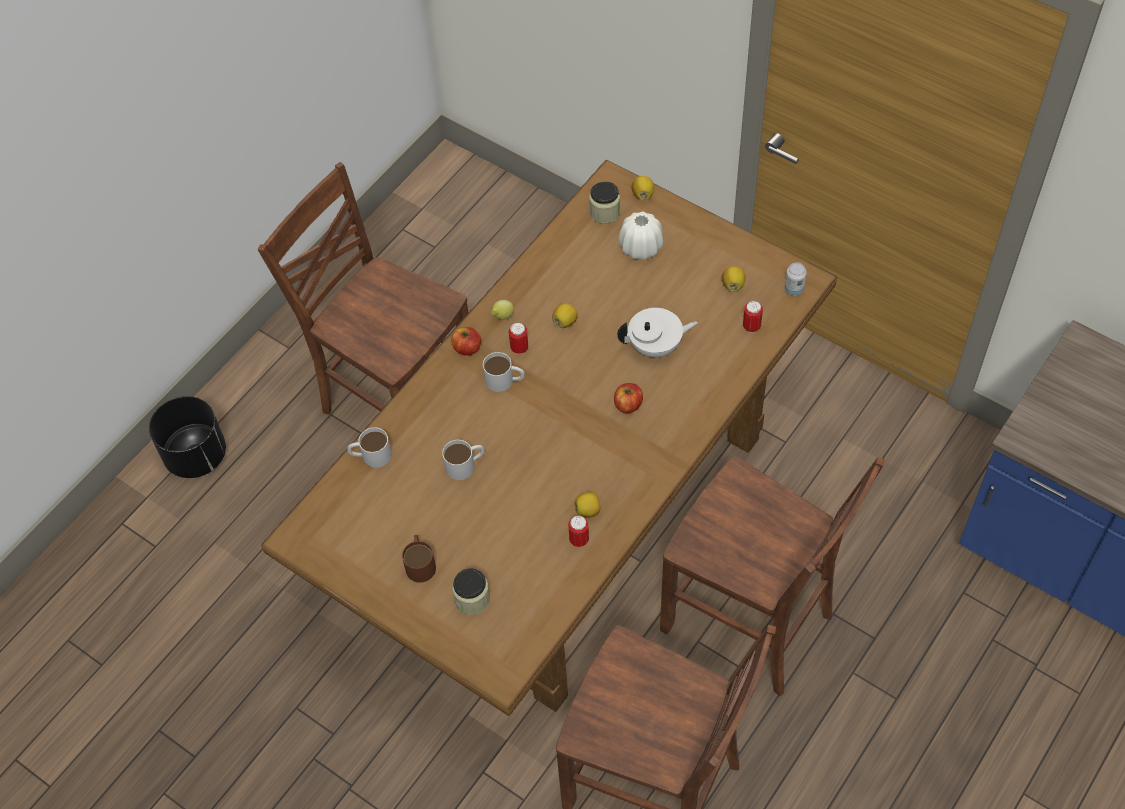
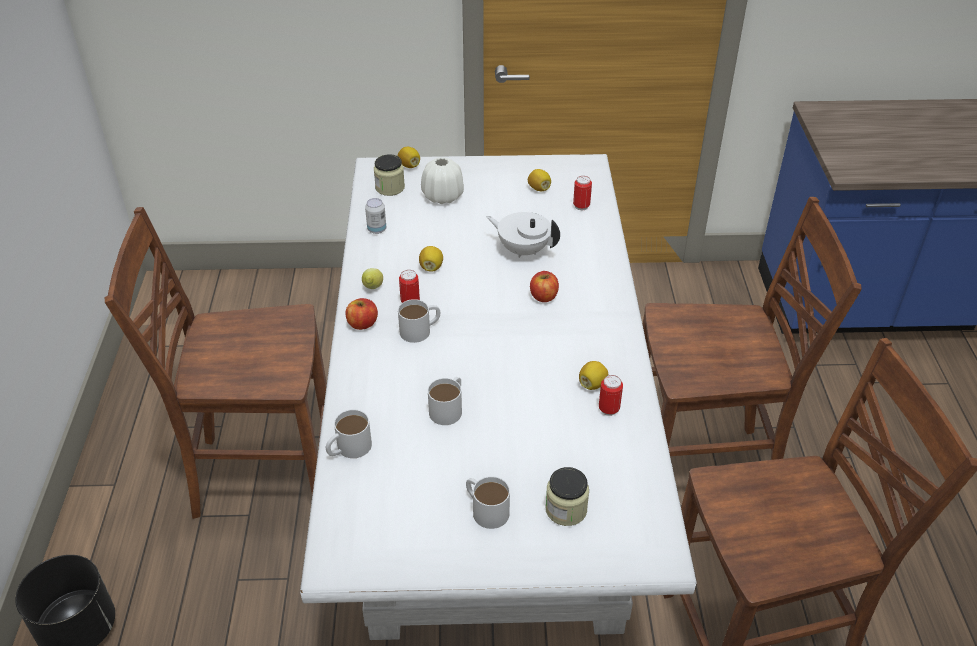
camera: 40 degrees left, 15 degrees down
(420, 562) = (485, 509): brown mug -> white mug
(570, 515) = (491, 474): brown dining table -> white dining table
(656, 346) = (523, 250): white teapot -> white teapot turned 105 degrees counterclockwise
(794, 289) = (585, 172): can -> can (377, 229)

